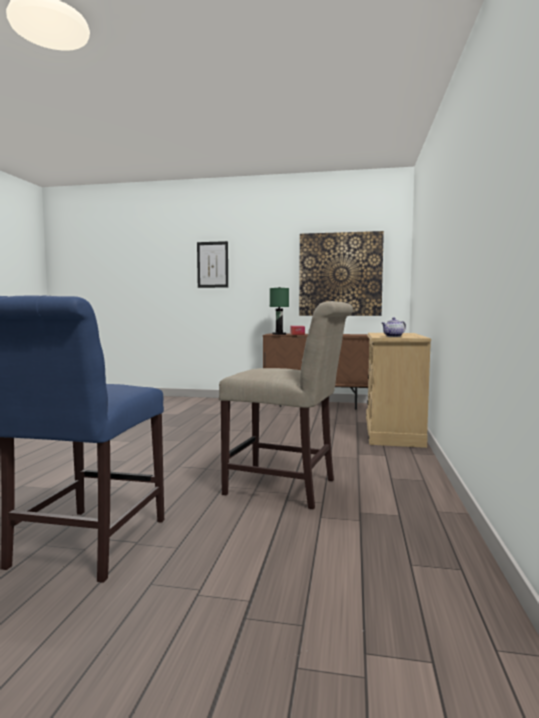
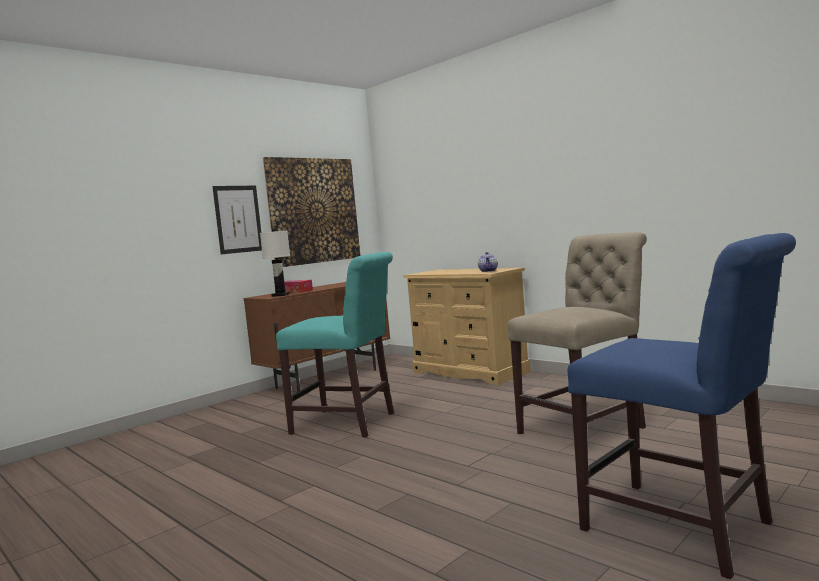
camera: 55 degrees left, 0 degrees up
(212, 264) = (140, 200): picture -> picture (238, 219)
(234, 427) = (348, 423): none -> turquoise chair
(279, 334) = (281, 295): green table lamp -> white table lamp

